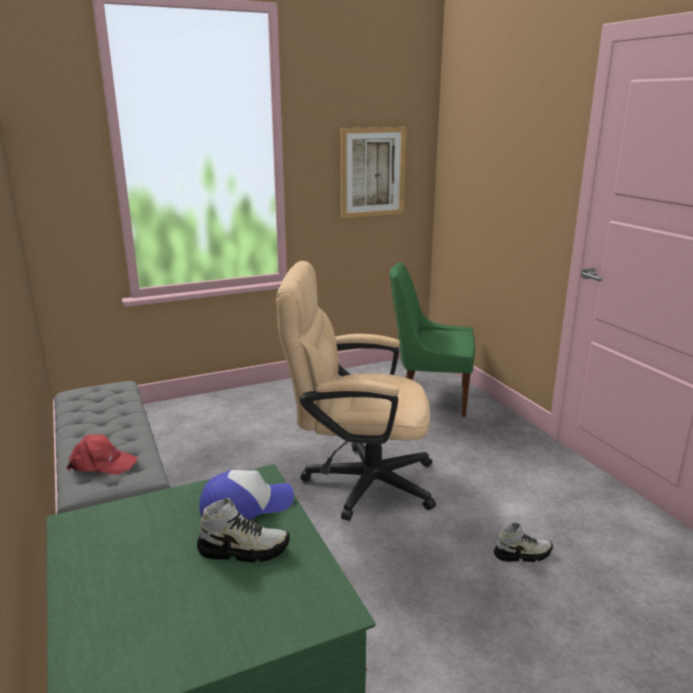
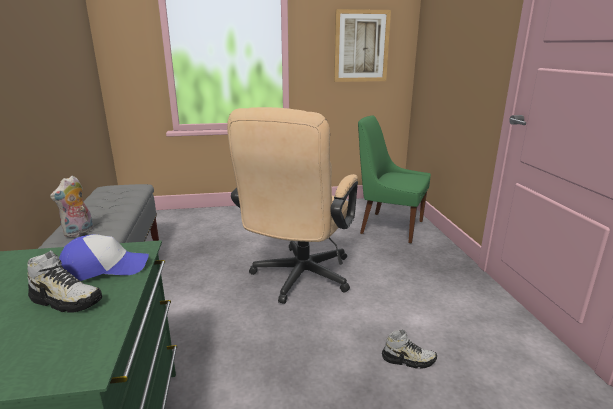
camera: 15 degrees right, 0 degrees up
(102, 464) = (79, 232): red cap -> plush toy
(357, 481) = (298, 279): beige office chair -> beige office chair turned 90 degrees counterclockwise

